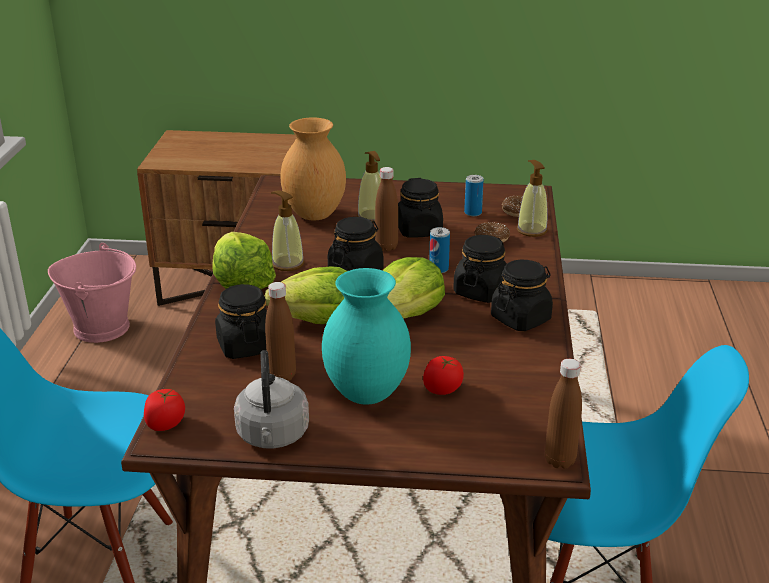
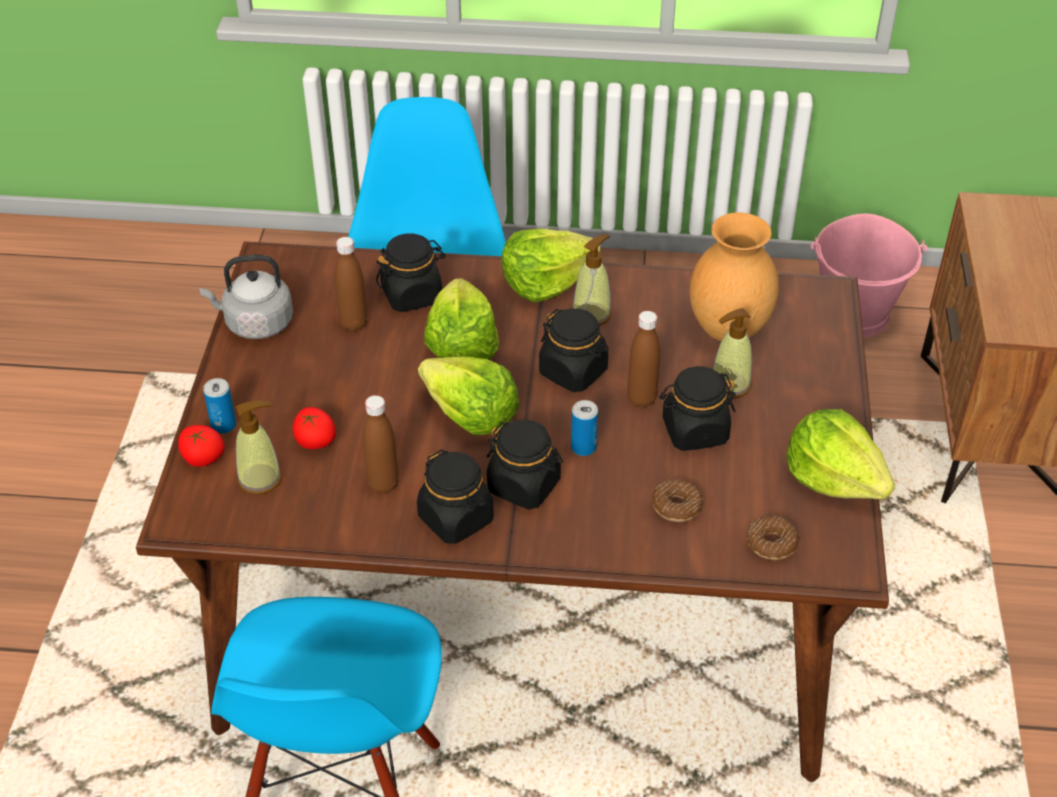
camera: 90 degrees right, 15 degrees up
(165, 424) = (286, 257): tomato -> tomato (202, 458)
(367, 395) = (312, 384): turquoise vase -> none
(458, 191) = (834, 477): none -> lettuce
(473, 213) = (759, 491): can -> can (223, 425)
(531, 230) = (708, 553): soap dispenser -> soap dispenser (260, 479)
(559, 460) = (178, 524): brown bottle -> brown bottle (383, 484)

